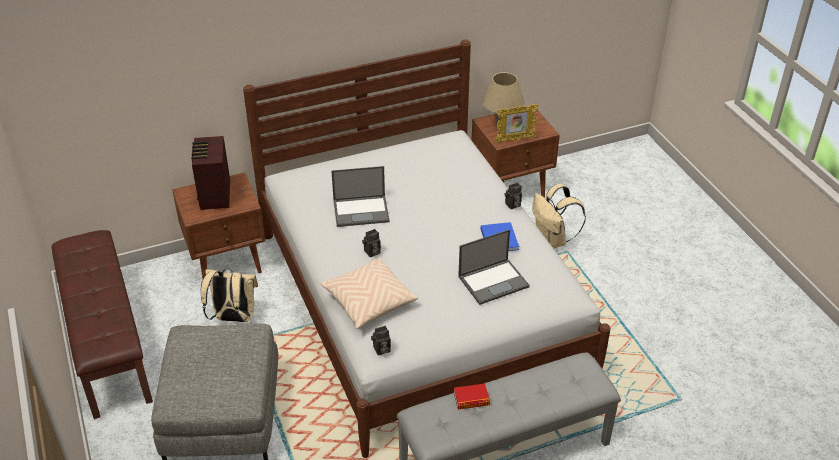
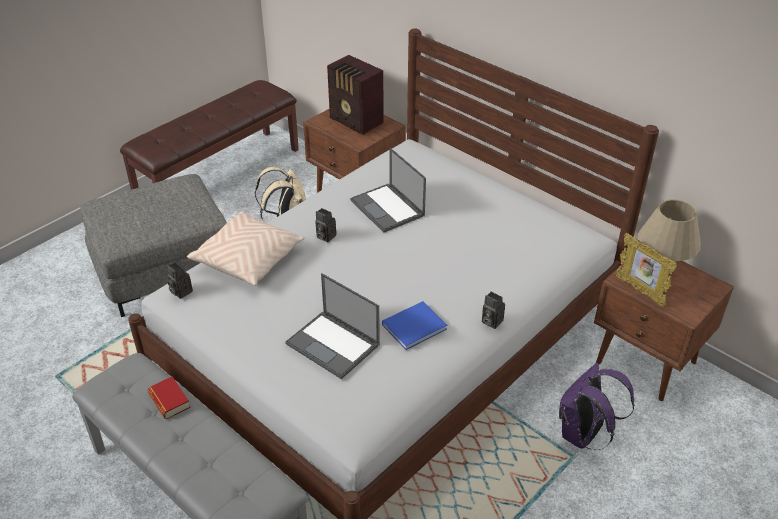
camera: 65 degrees right, 0 degrees up
(214, 196) = (356, 121): radio -> radio turned 105 degrees counterclockwise
(553, 240) = (583, 435): beige backpack -> purple backpack

